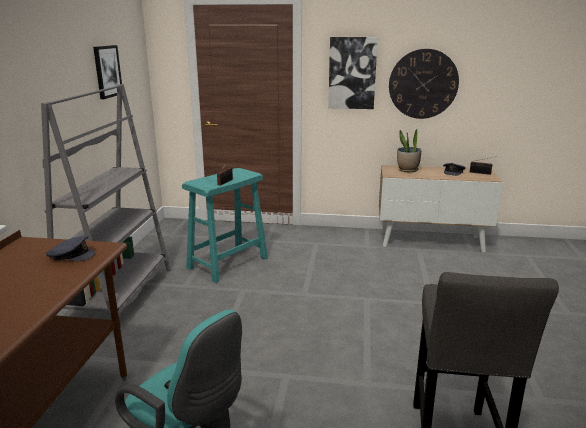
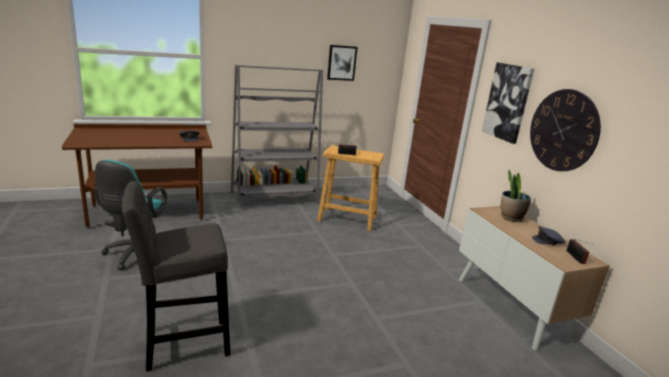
camera: 60 degrees right, 0 degrees up
(228, 263) = (347, 219): turquoise stool -> beige stool

